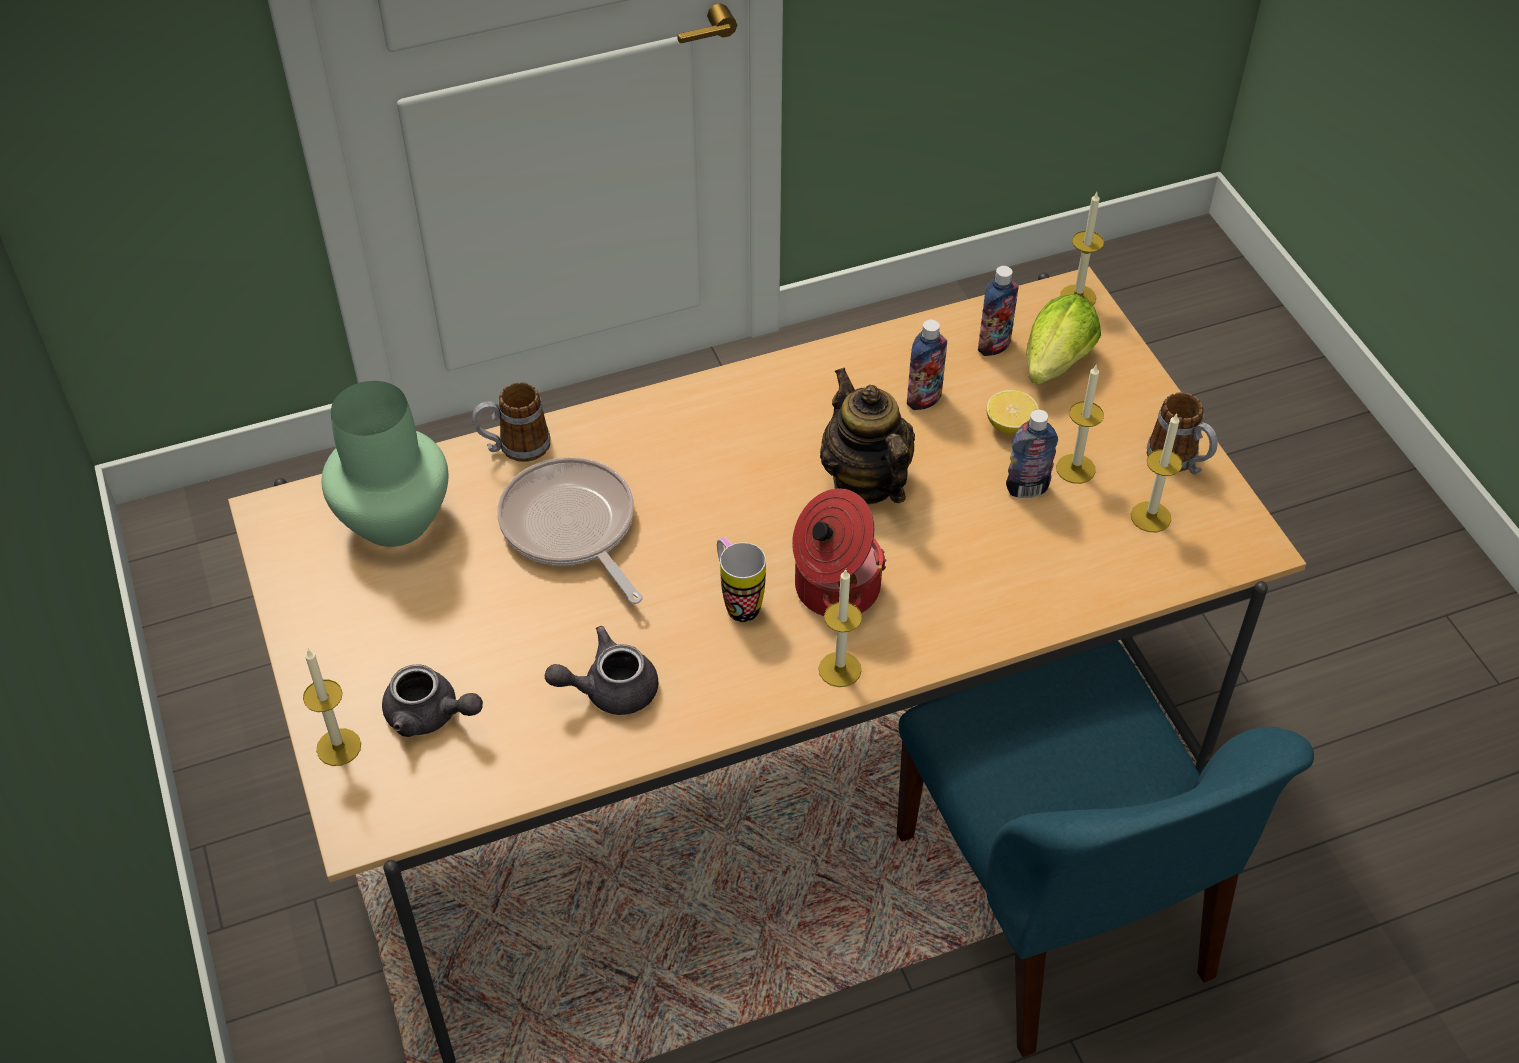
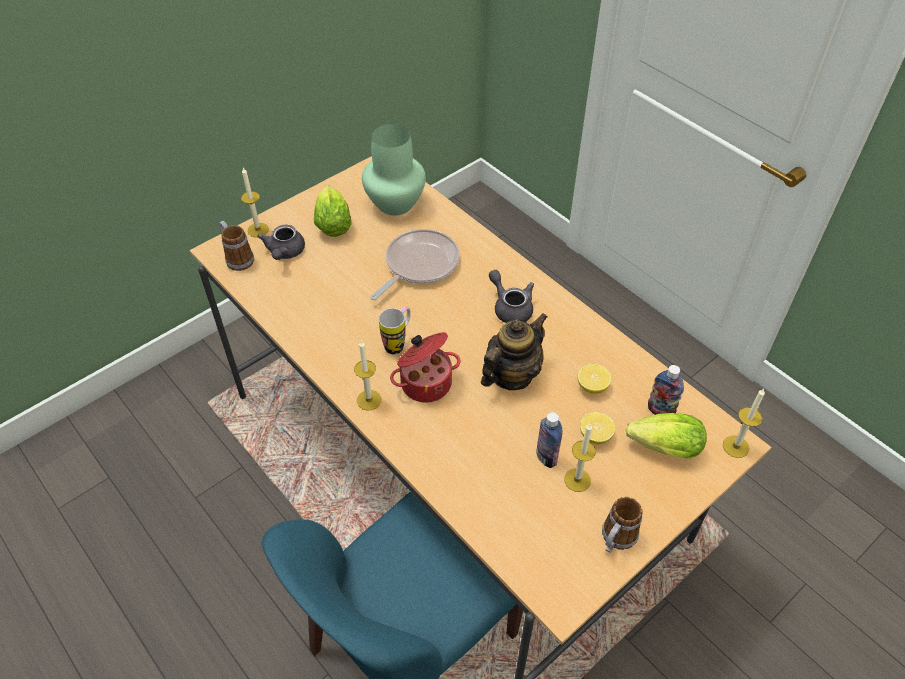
camera: 70 degrees right, 0 degrees up
(389, 624) = (332, 222): none -> lettuce
(514, 447) = (461, 228): mug -> mug (237, 258)
(609, 689) = (322, 310): grey teapot -> grey teapot (510, 307)
(924, 399) = (592, 386): bottle -> lemon
(1150, 517) = (557, 532): candle -> none

